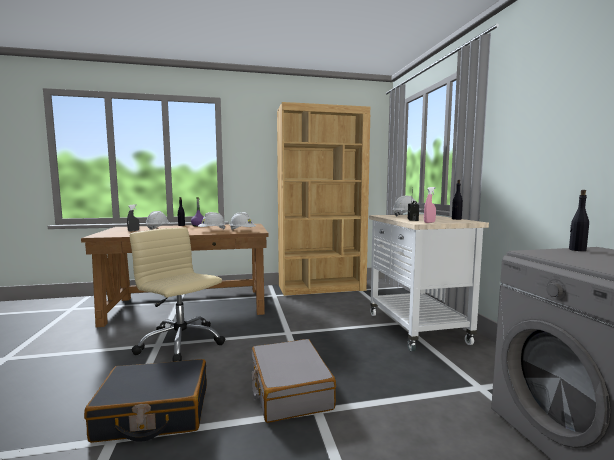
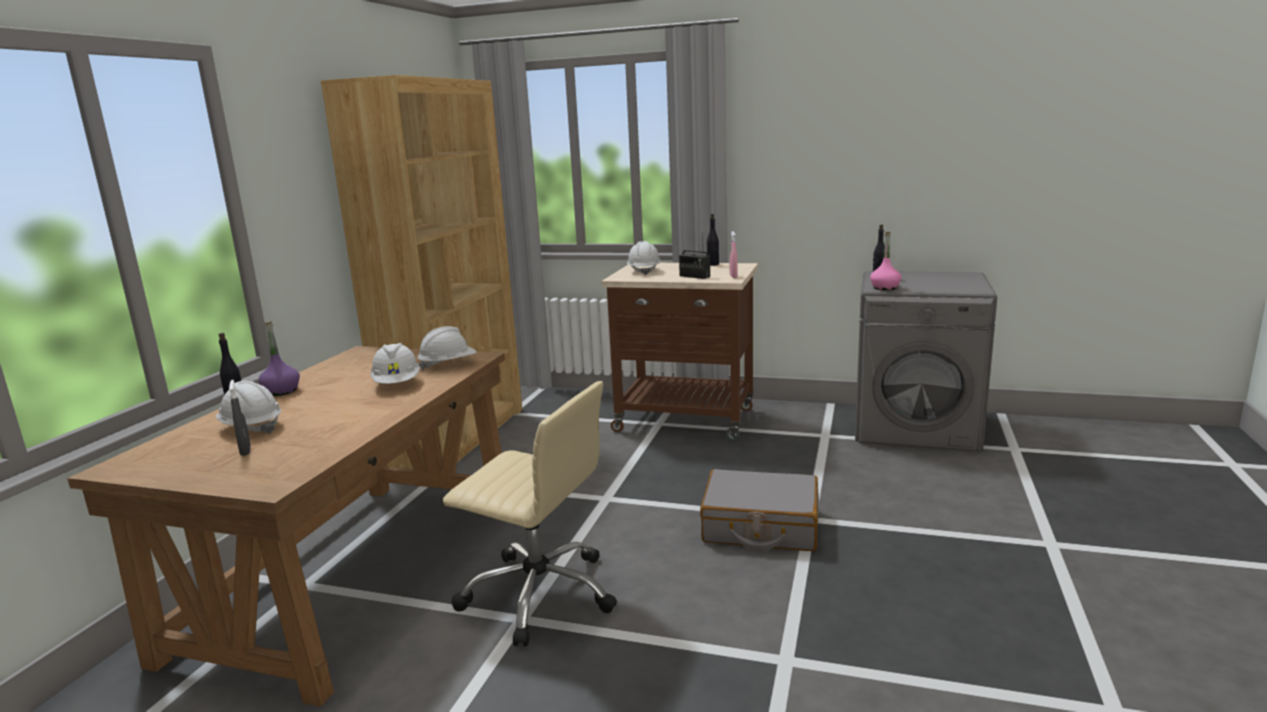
camera: 60 degrees left, 10 degrees up
(154, 413) = (746, 626): black suitcase -> none
(180, 343) = (540, 594): beige office chair -> beige office chair turned 135 degrees counterclockwise
(417, 329) = (686, 420): white cart -> brown cart
(540, 253) = (885, 288): none -> pink bottle

